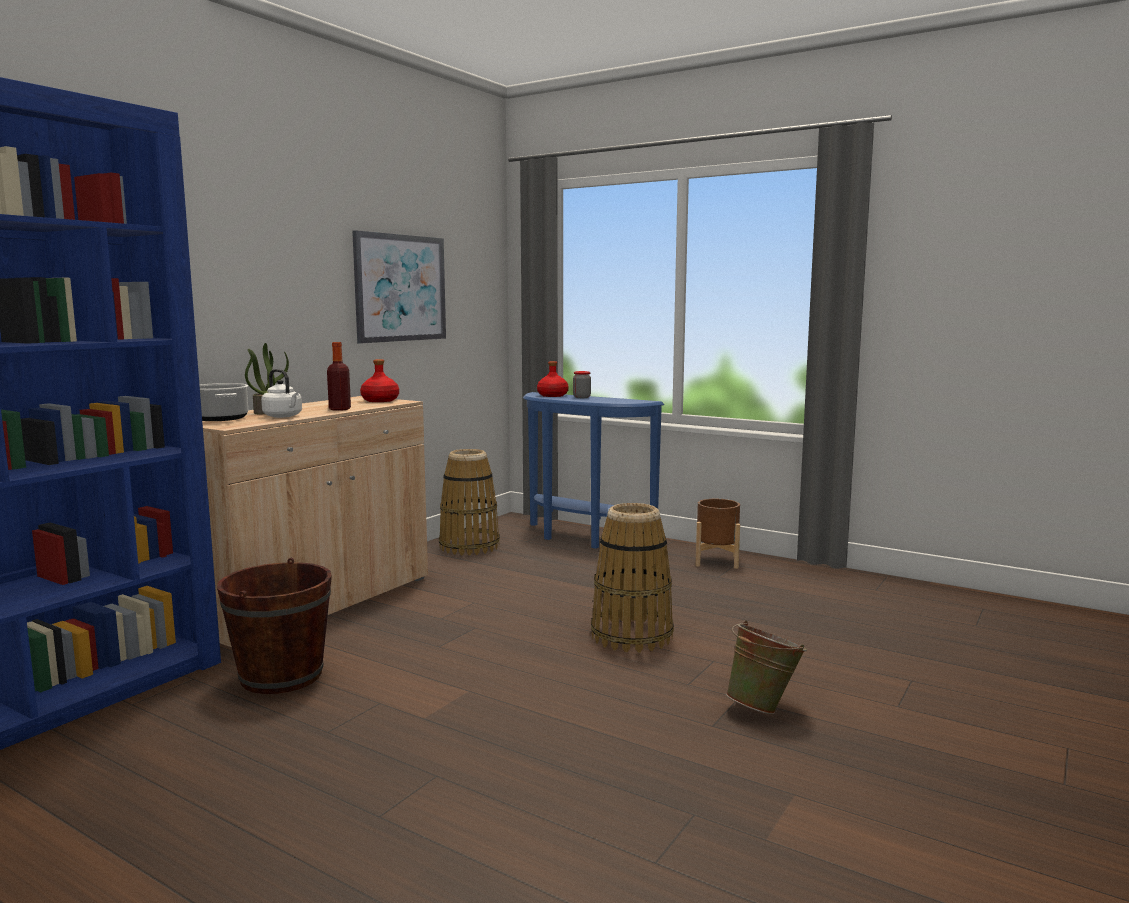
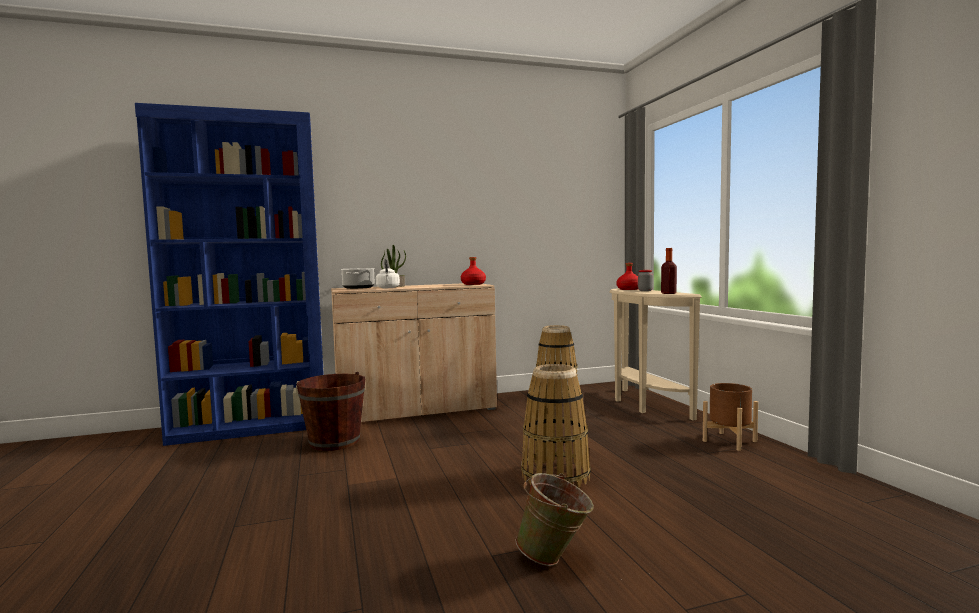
camera: 40 degrees right, 5 degrees down
(340, 409) = (430, 286): bottle -> bottle (668, 293)
(400, 288) = (517, 212): picture -> none
(582, 538) = (644, 405): blue console table -> beige console table

